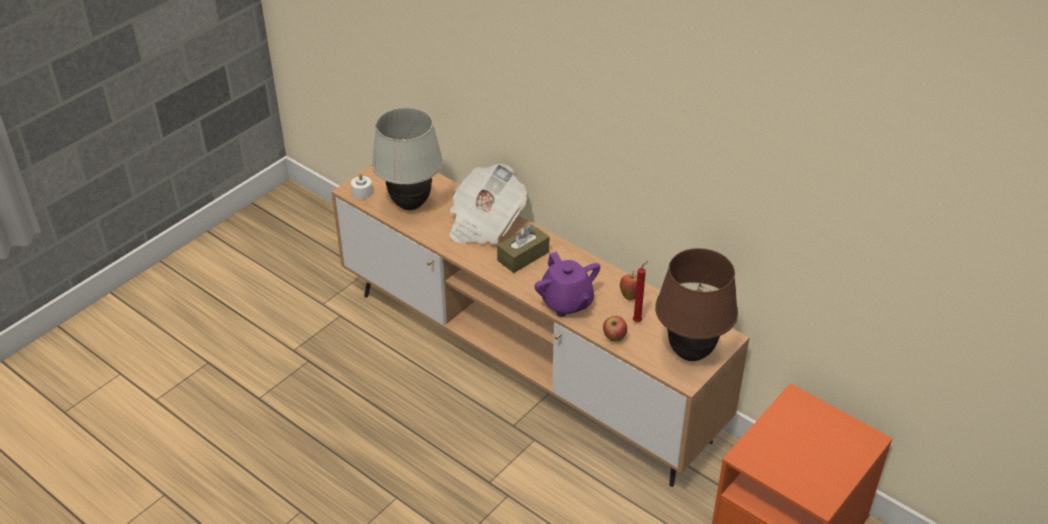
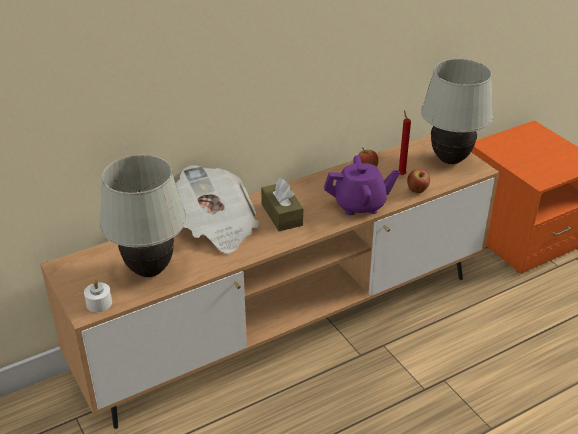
camera: 70 degrees left, 5 degrees down
(690, 353) = (449, 160): brown table lamp -> white table lamp

